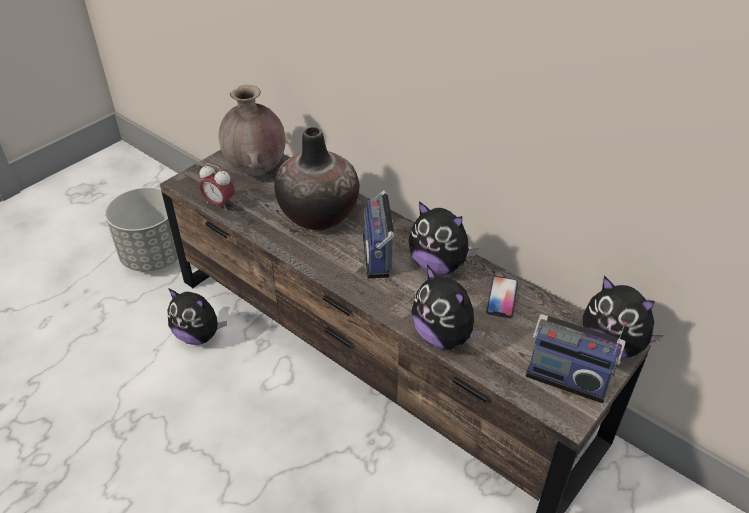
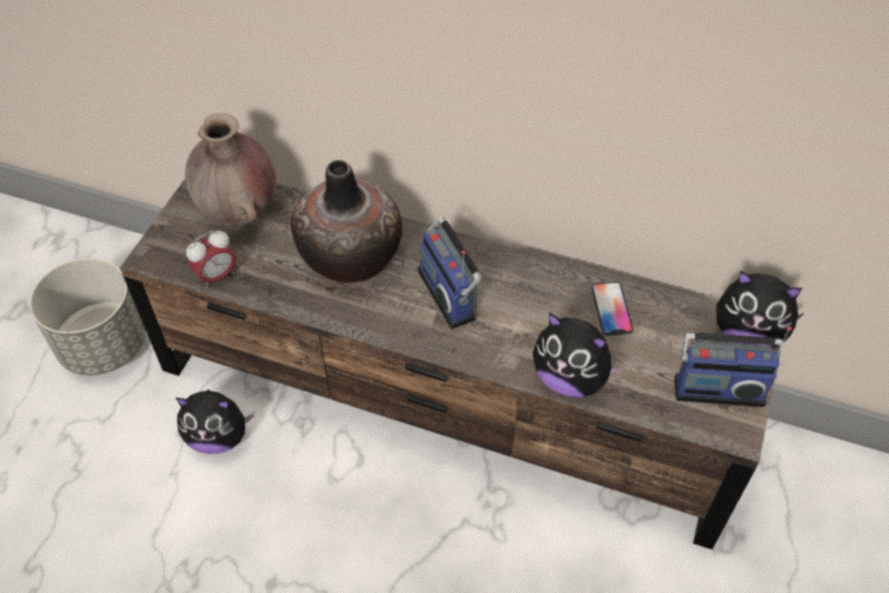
camera: 20 degrees left, 10 degrees up
(219, 204) = (217, 276): alarm clock -> alarm clock turned 45 degrees counterclockwise
(438, 265) = (523, 287): plush toy -> none

